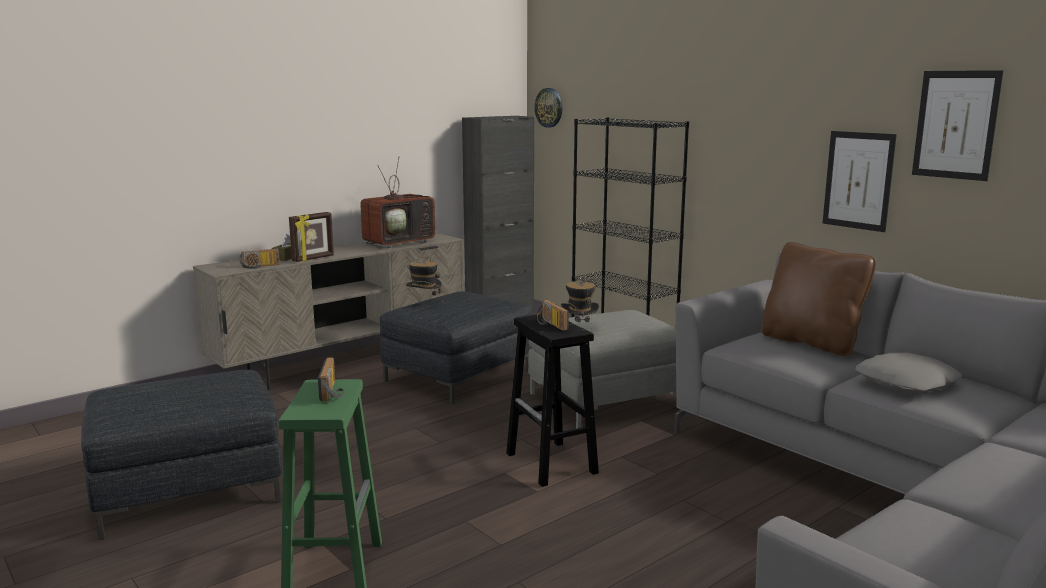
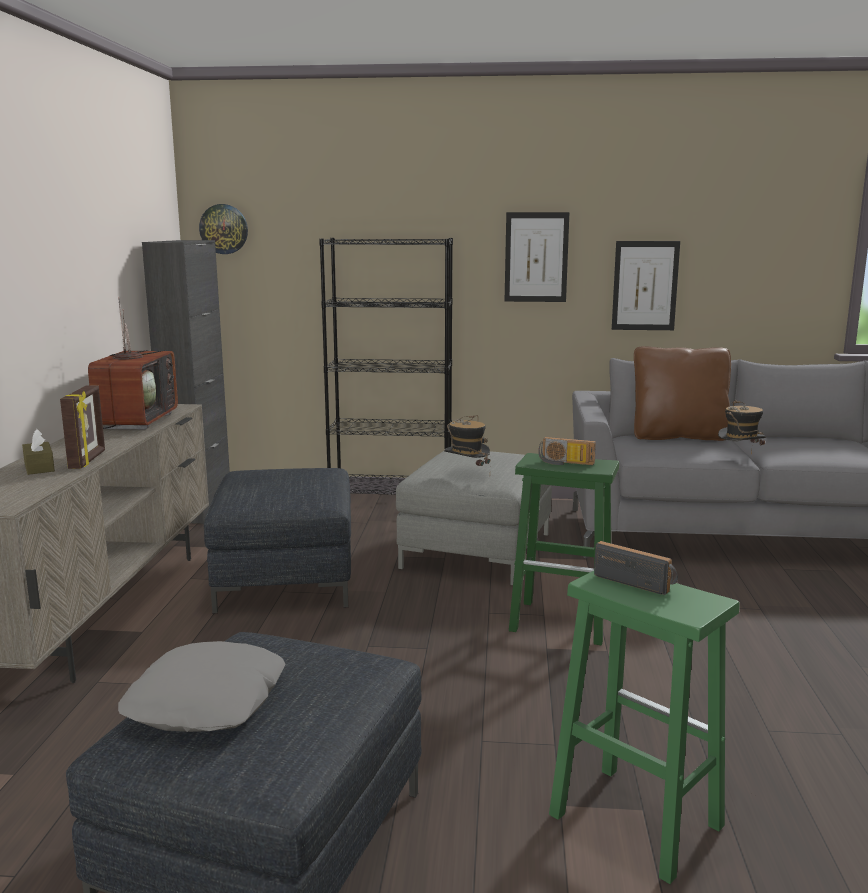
camera: 45 degrees left, 0 degrees up
(260, 266) = (43, 486): radio -> none
(424, 303) = (240, 492): hat -> hat (739, 459)
(552, 464) = (563, 622): black stool -> green stool
(907, 383) = (800, 448): grey pillow -> grey pillow (208, 702)
(955, 125) = (731, 230): picture -> picture (536, 257)

